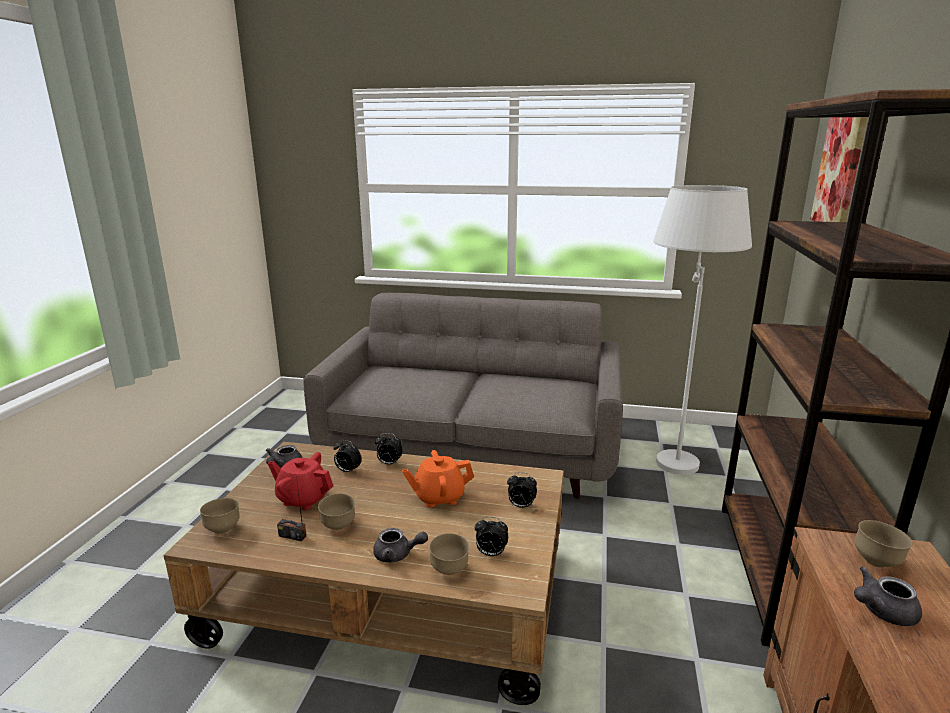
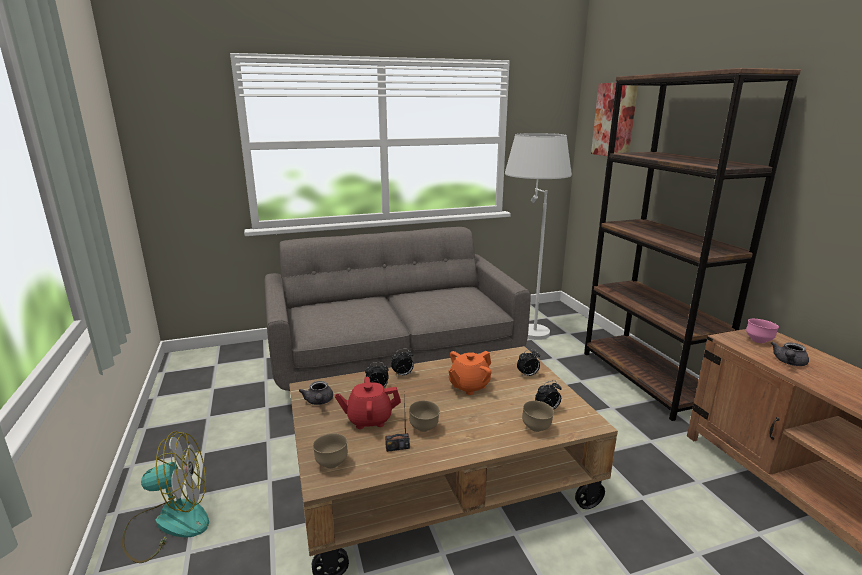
camera: 30 degrees left, 0 degrees up
(148, 541) = (169, 522): none -> fan
(397, 555) = (491, 431): grey teapot -> none
(876, 562) = (758, 341): brown bowl -> pink bowl

